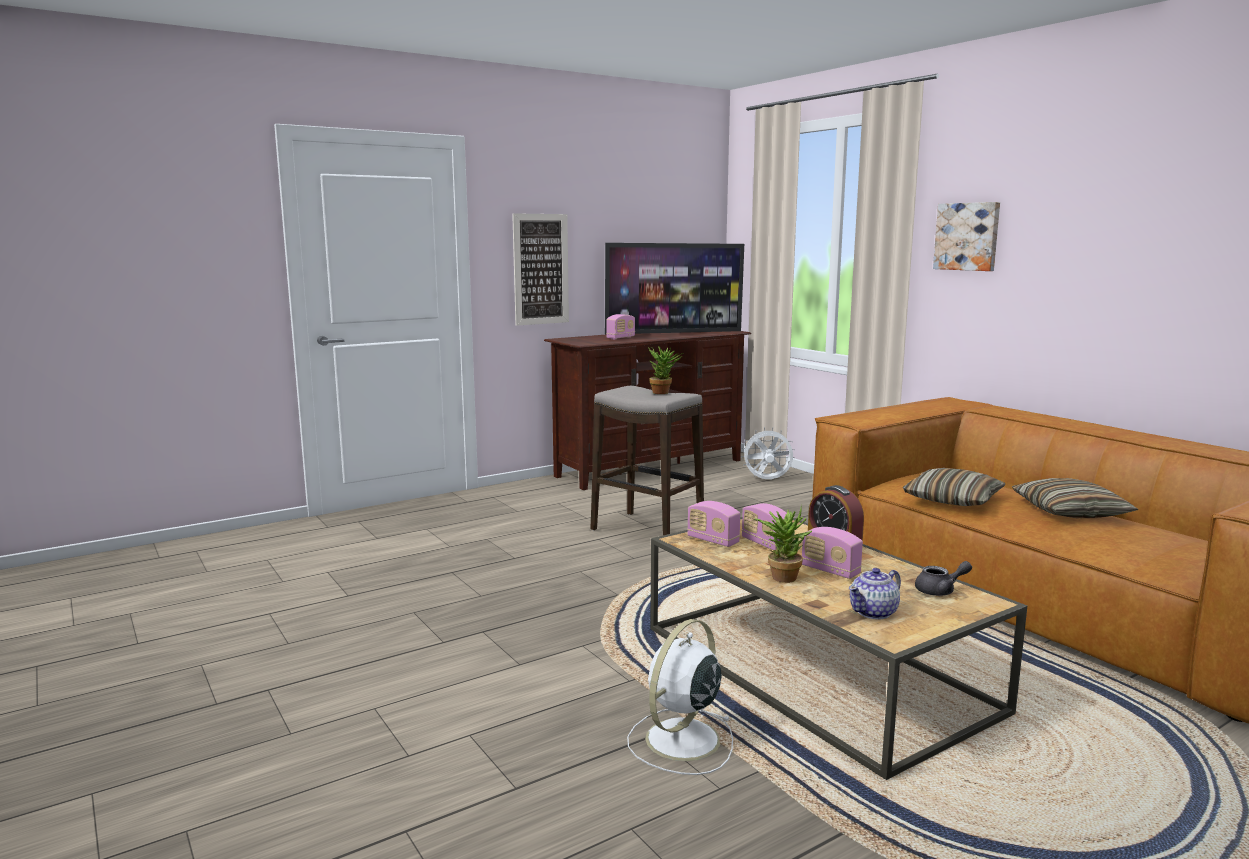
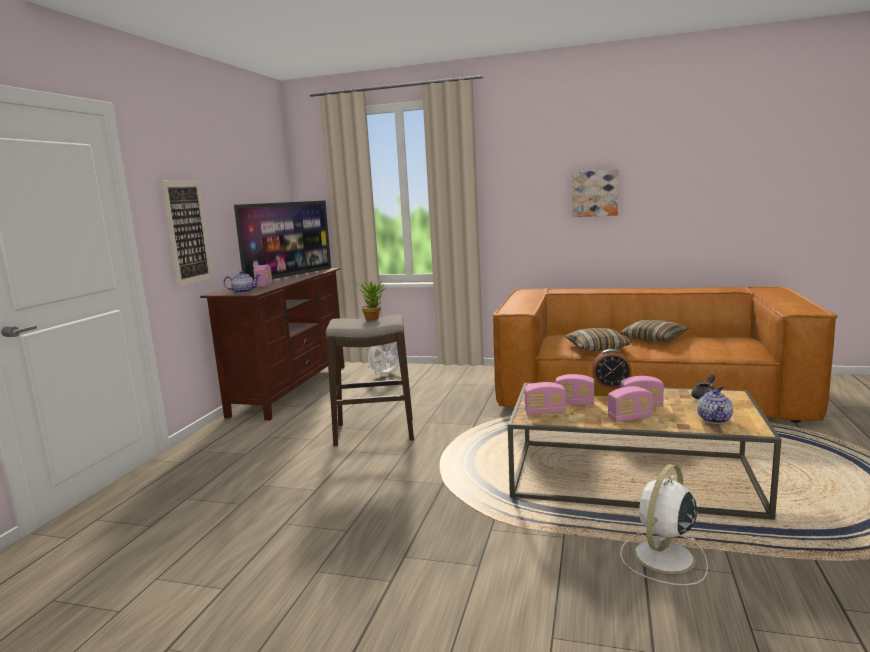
camera: 40 degrees left, 0 degrees up
(582, 341) = (243, 292): none -> teapot
(680, 741) = (663, 558): white fan -> white fan turned 45 degrees clockwise
(781, 576) = (630, 418): potted plant -> radio
(967, 236) = (511, 183): picture -> picture (594, 193)

